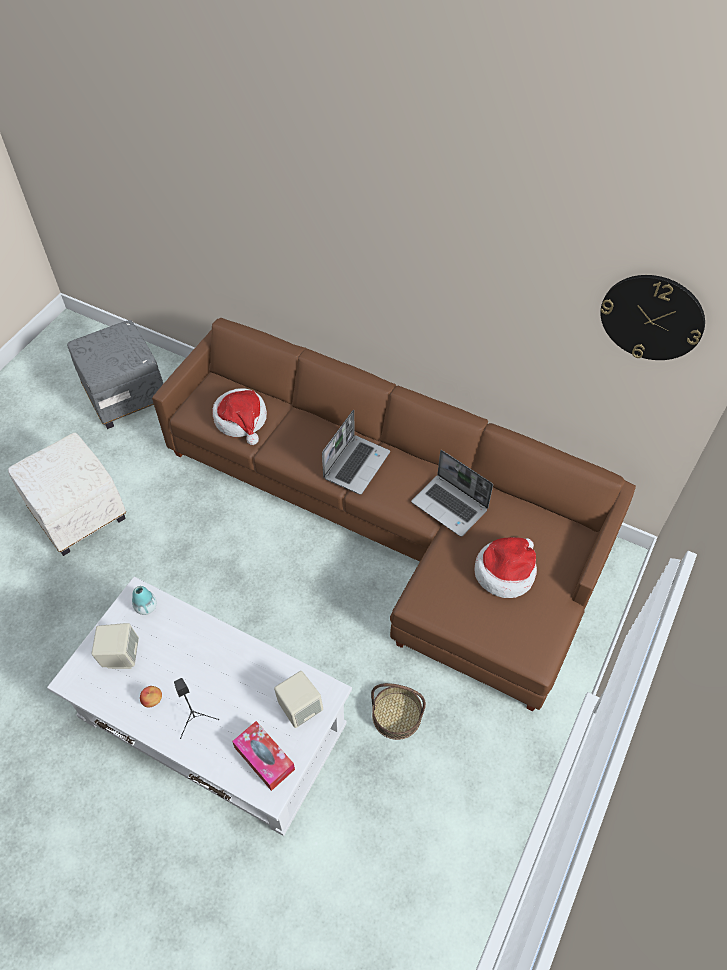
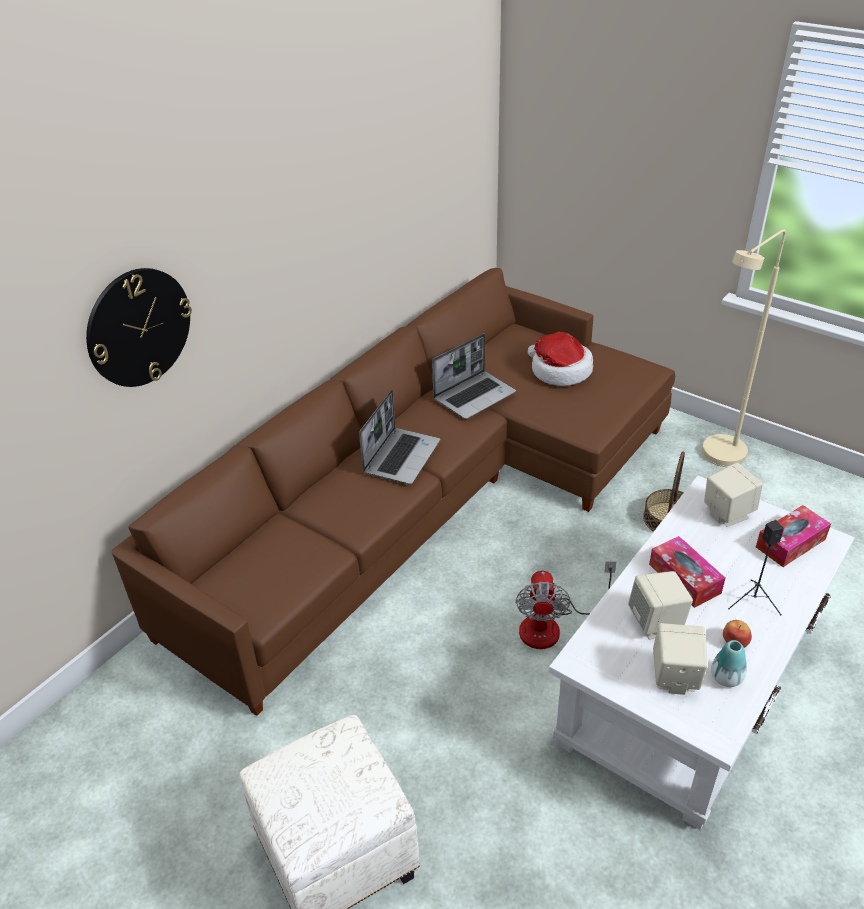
camera: 80 degrees left, 15 degrees down
(125, 398) = (105, 790): grey ottoman -> none
(146, 607) = (600, 650): vase -> vase (726, 678)
(172, 645) = (656, 623): none -> beige speaker
(218, 668) = (684, 578): none -> tissue box
(241, 420) = (295, 554): hat -> none
(260, 621) = (551, 625): none -> fan
(356, 464) = (401, 456): laptop -> laptop turned 75 degrees clockwise
(496, 769) = (718, 460): none -> beige floor lamp
(652, 317) = (451, 99): wall clock -> wall clock (138, 327)

